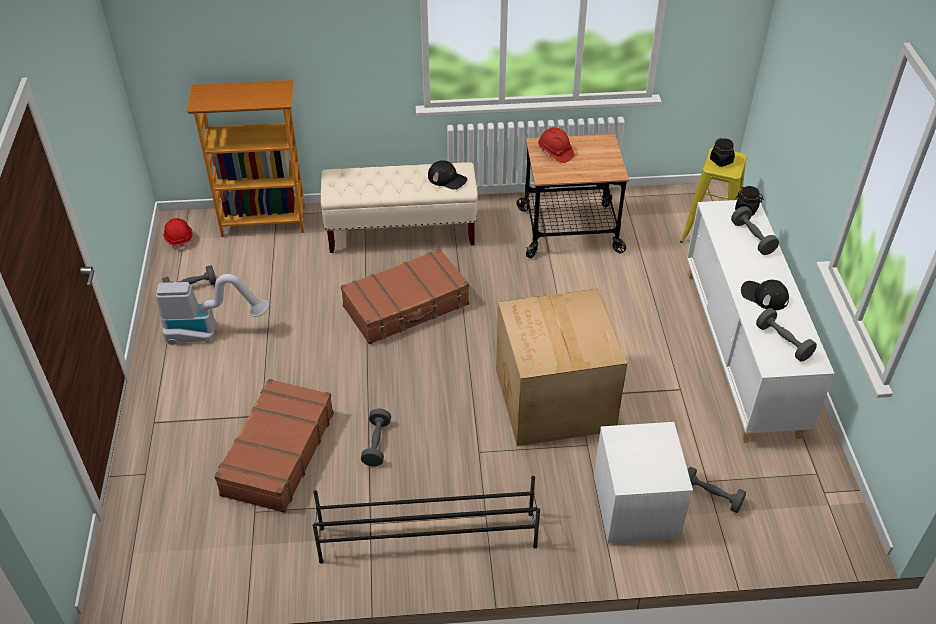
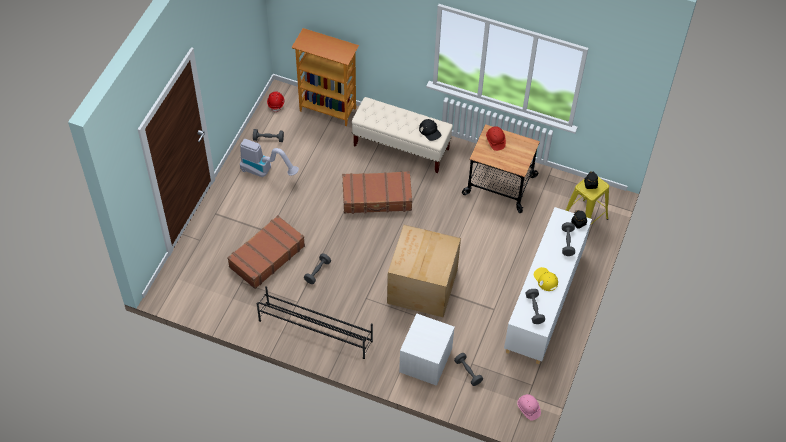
camera: 25 degrees right, 10 degrees up
(764, 296) = (545, 279): black cap -> yellow cap
(840, 511) = (528, 409): none -> pink hard hat

